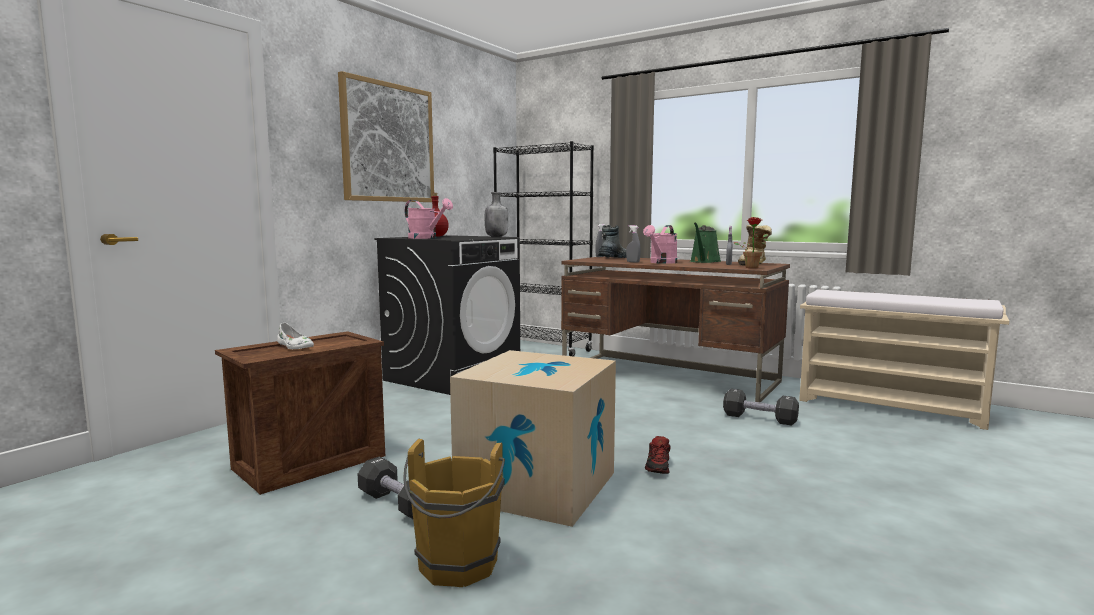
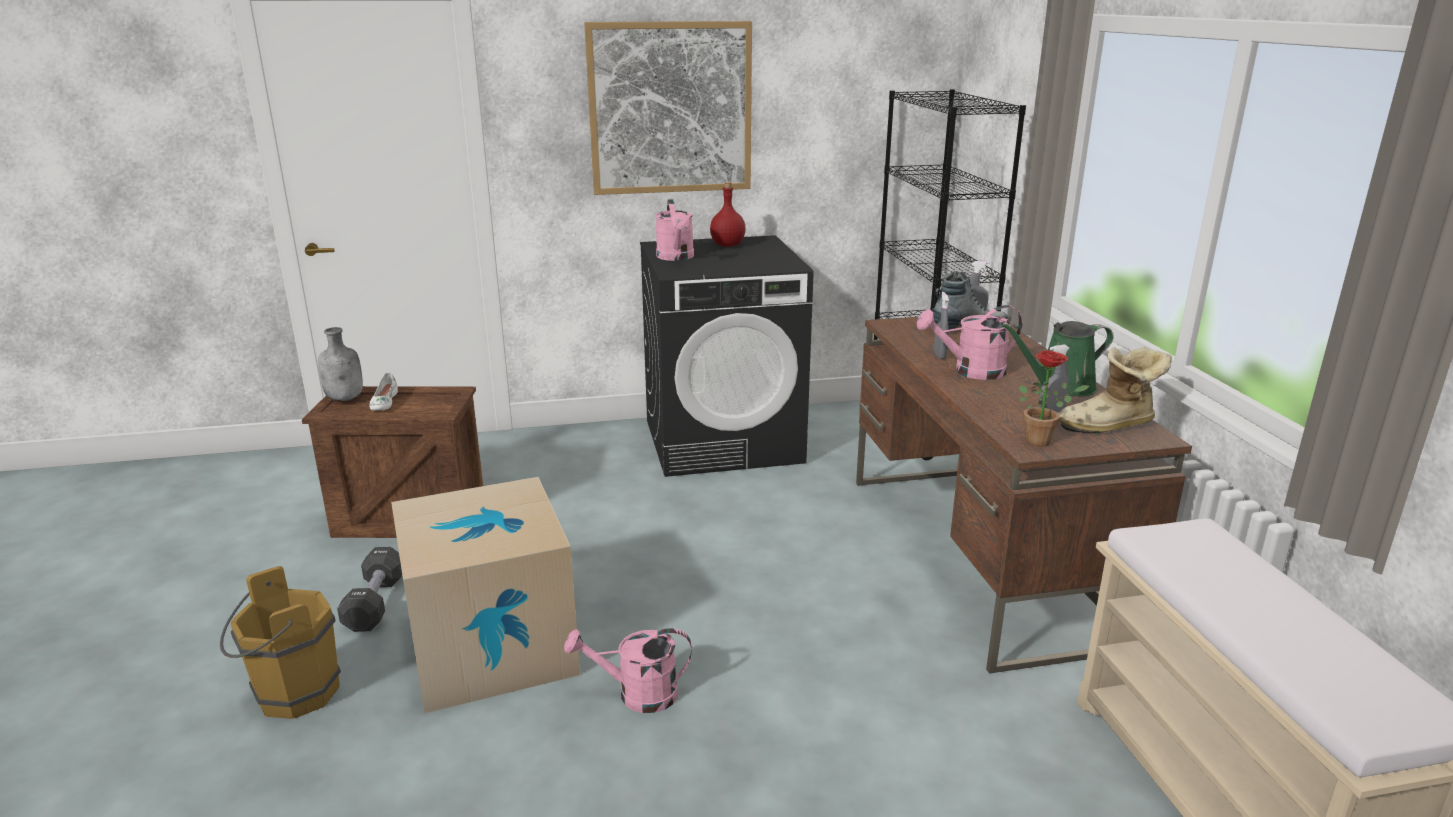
camera: 45 degrees right, 15 degrees up
(496, 237) = (780, 265): grey bottle -> grey bottle (346, 398)
(659, 466) = (637, 695): shoe -> pink watering can
(759, 418) = (924, 699): black dumbbell -> none

